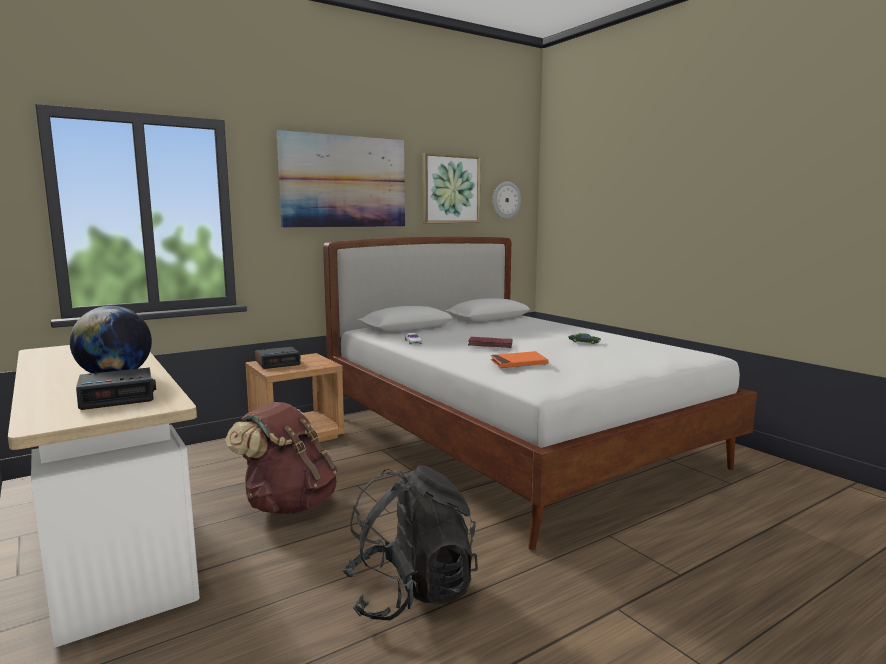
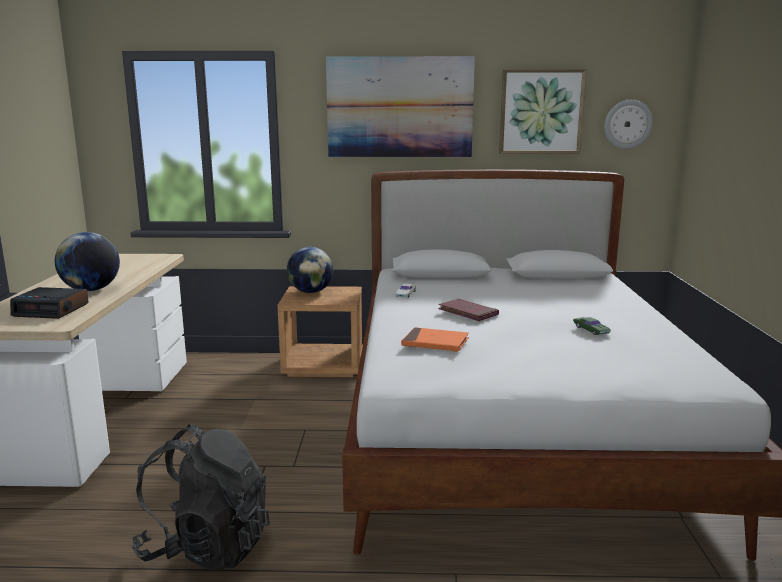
camera: 35 degrees right, 5 degrees up
(278, 363) = (310, 292): alarm clock -> globe
(288, 504) = (233, 430): brown backpack -> none

